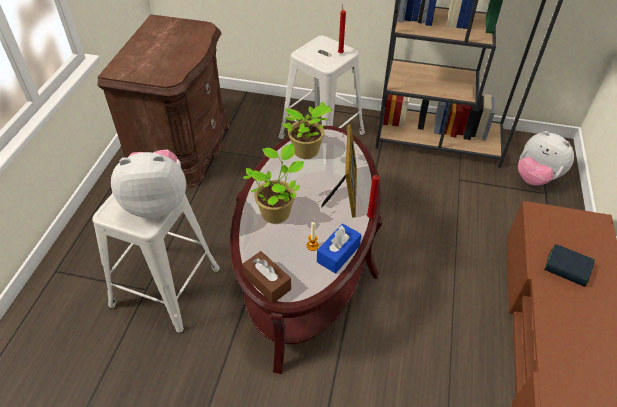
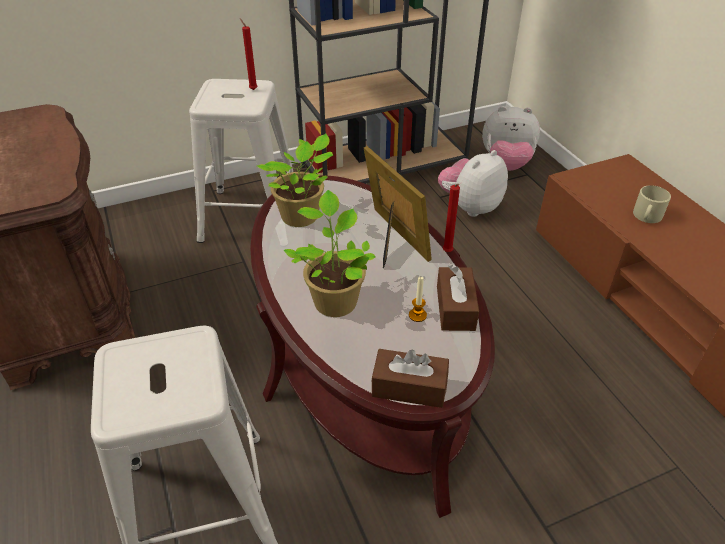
camera: 35 degrees left, 5 degrees down
(157, 203) = (185, 361): plush toy -> plush toy (470, 206)
(338, 254) = (455, 308): blue tissue box -> brown tissue box
(567, 268) = (646, 216): book -> beige mug

